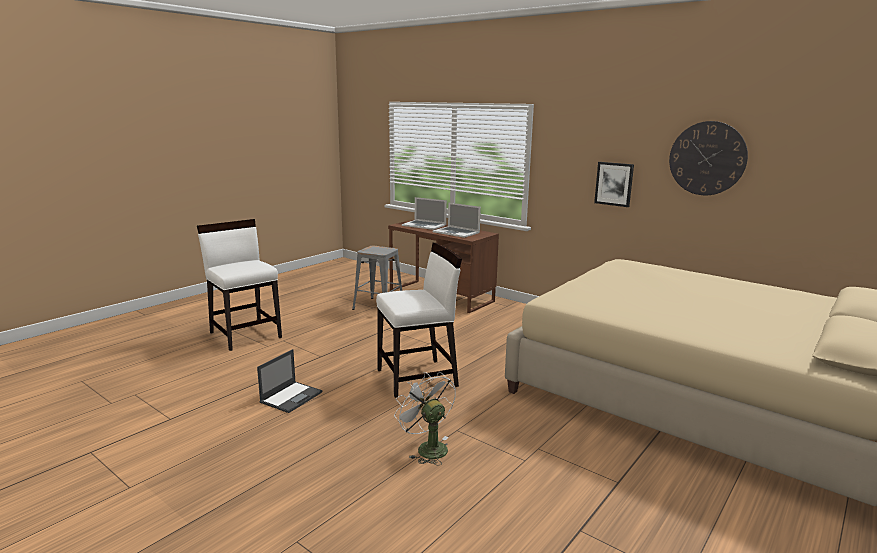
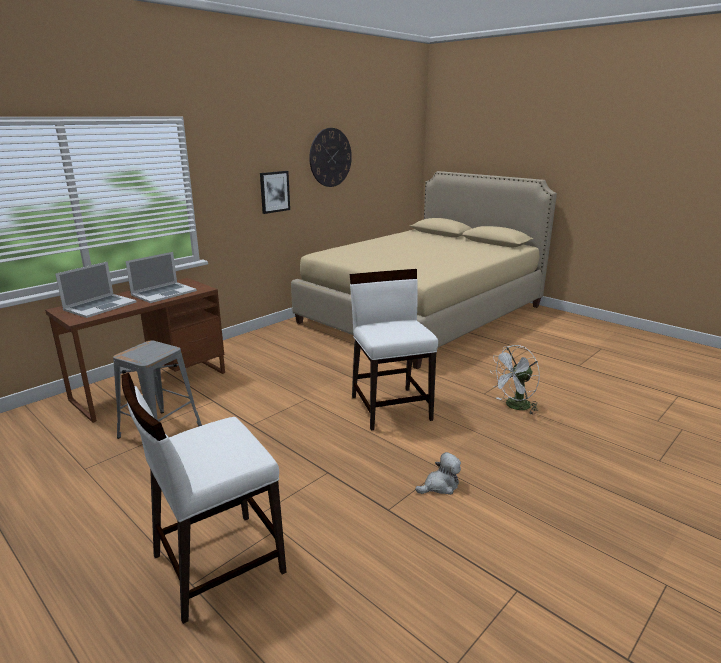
camera: 85 degrees left, 5 degrees up
(291, 397) = (440, 486): laptop -> plush toy

